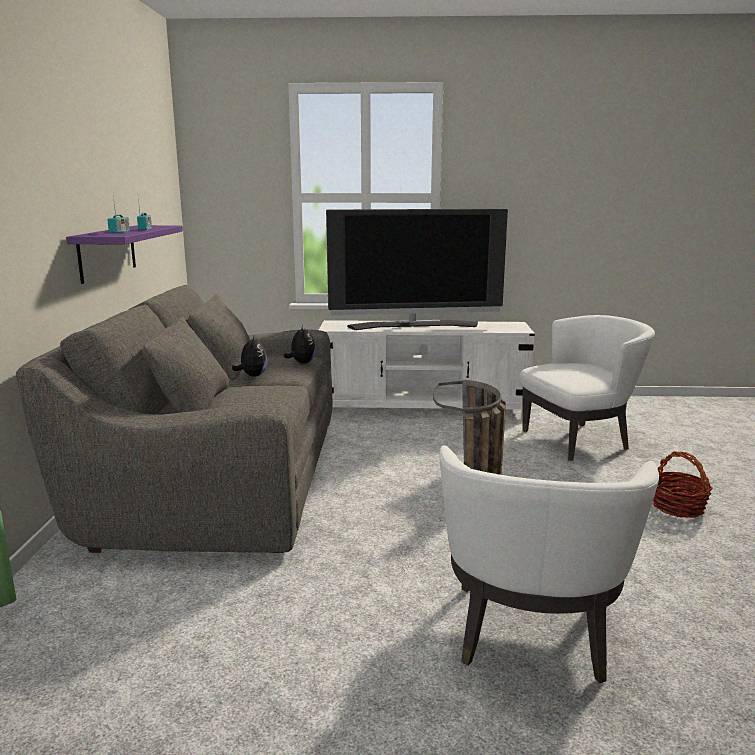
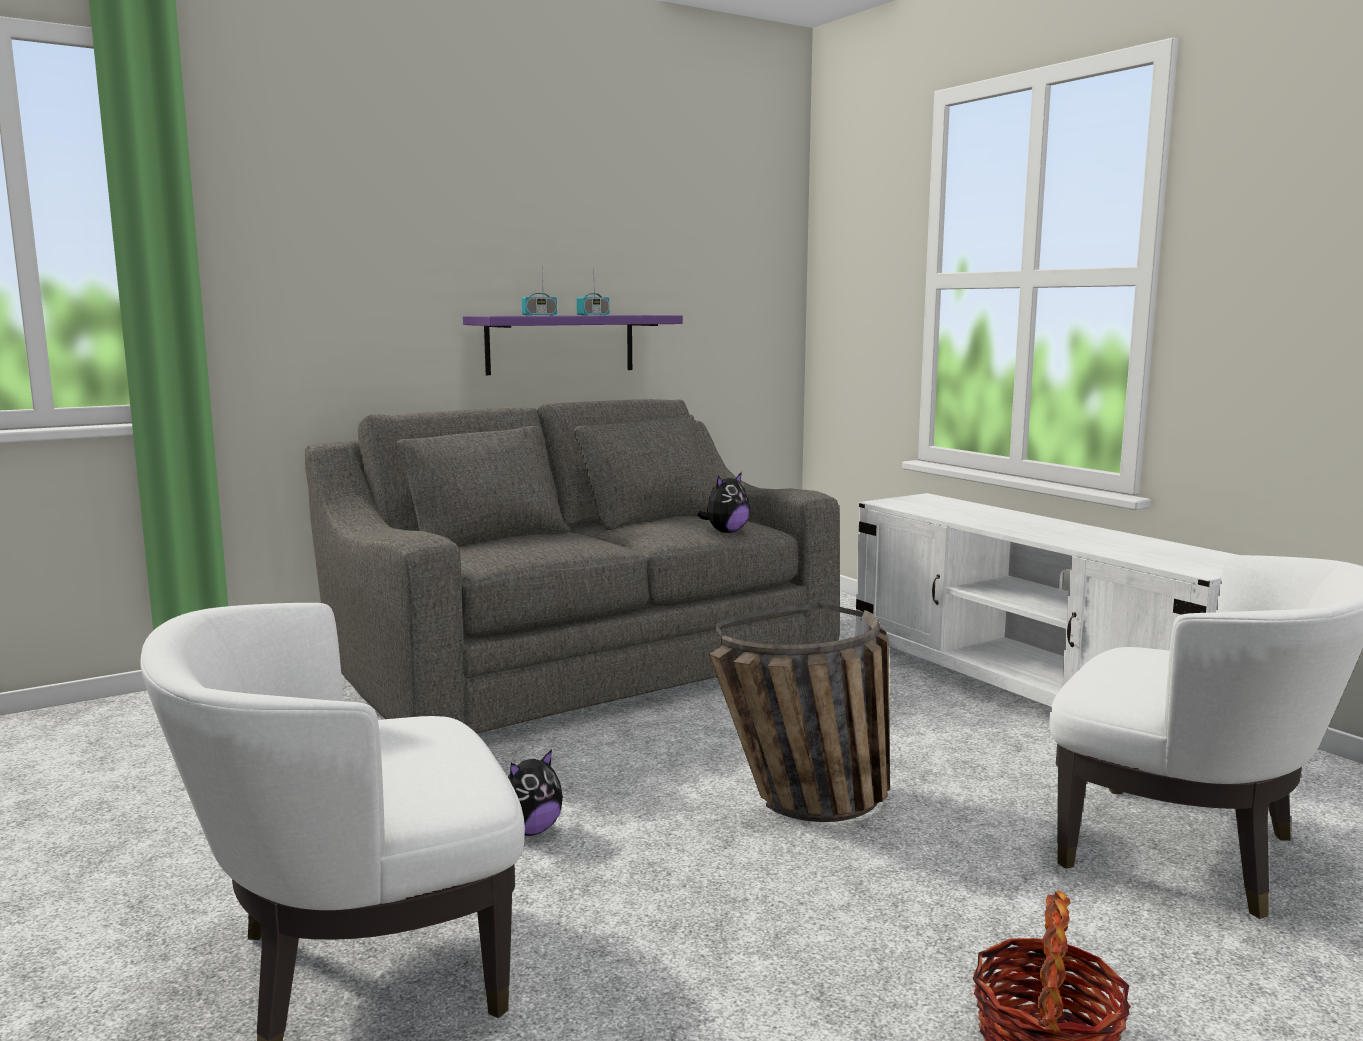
camera: 55 degrees right, 5 degrees down
(252, 376) = (627, 529): plush toy -> plush toy (530, 830)
(414, 326) = (1024, 524): television -> none

